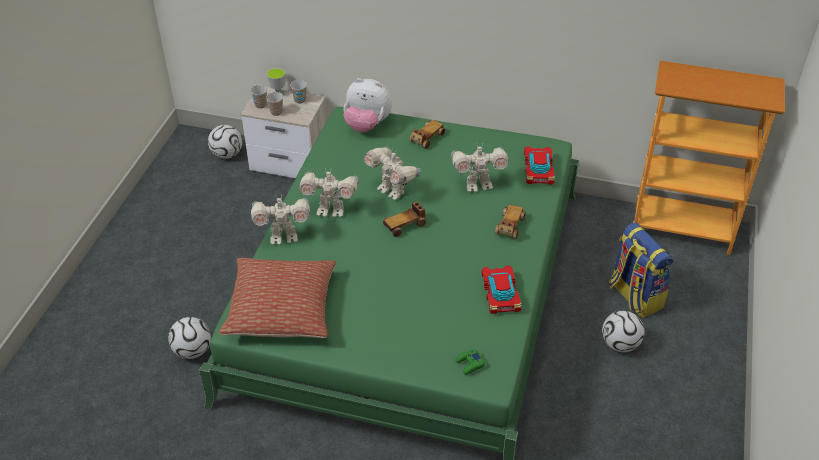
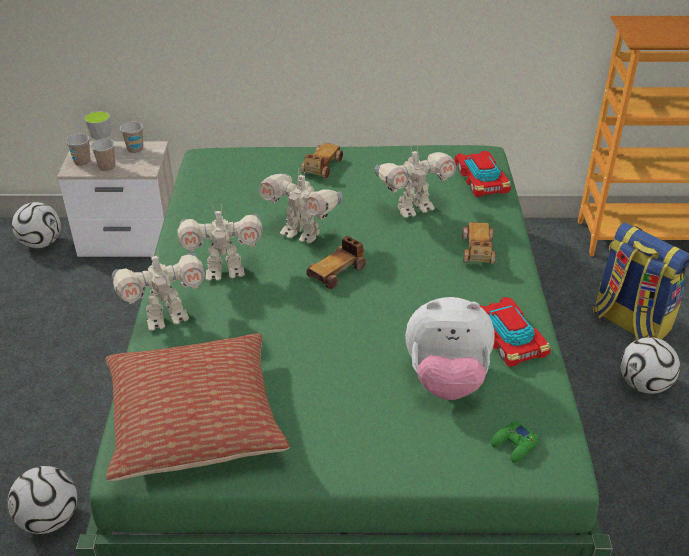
camera: 15 degrees left, 5 degrees down
(367, 125) = (237, 163): plush toy -> plush toy (446, 380)

